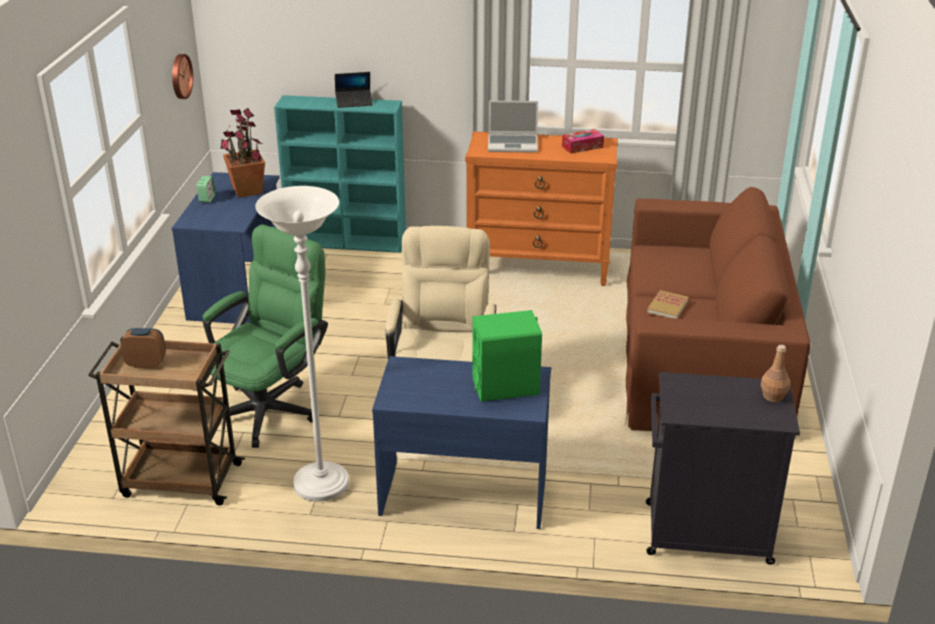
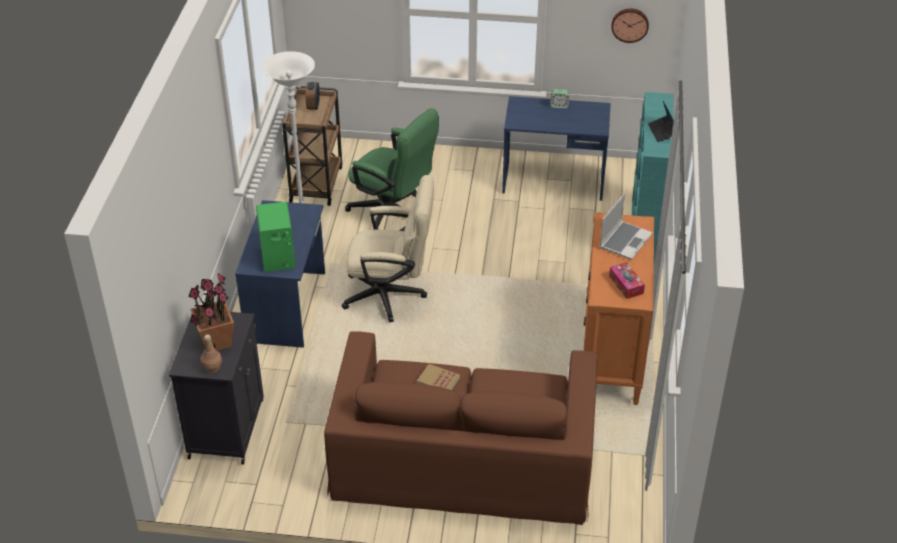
camera: 90 degrees right, 10 degrees up
(247, 191) = (575, 122): potted plant -> potted plant (215, 341)
(513, 144) = (625, 241): laptop -> laptop turned 150 degrees counterclockwise

